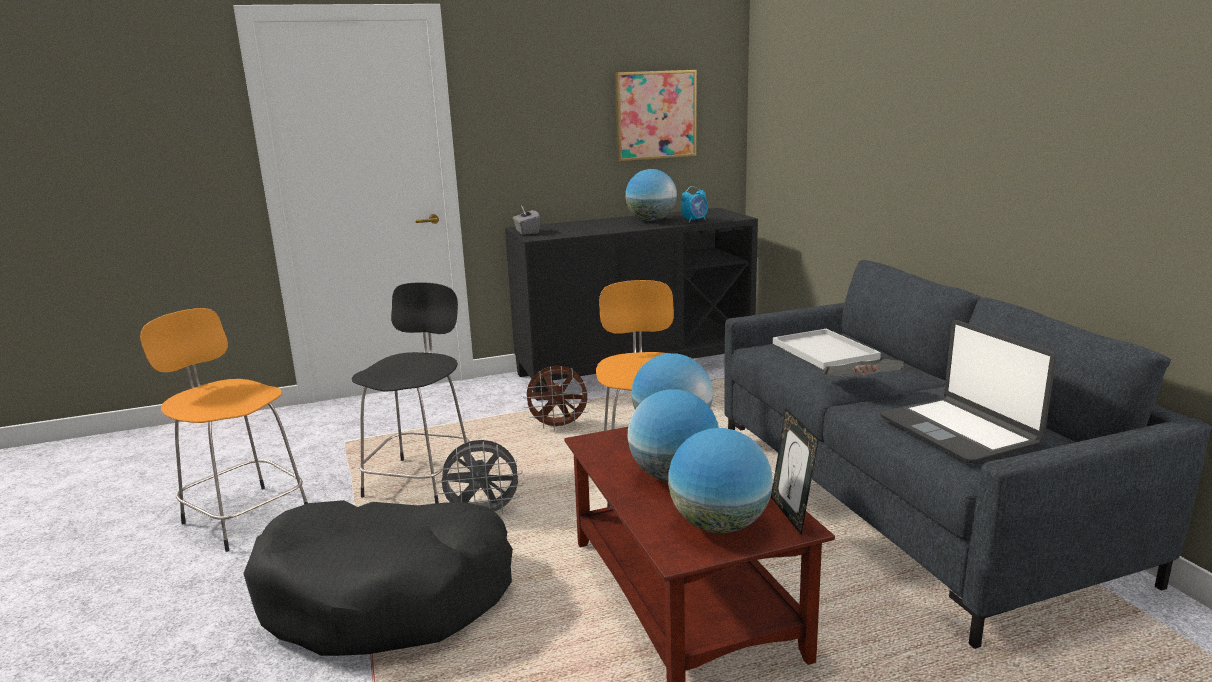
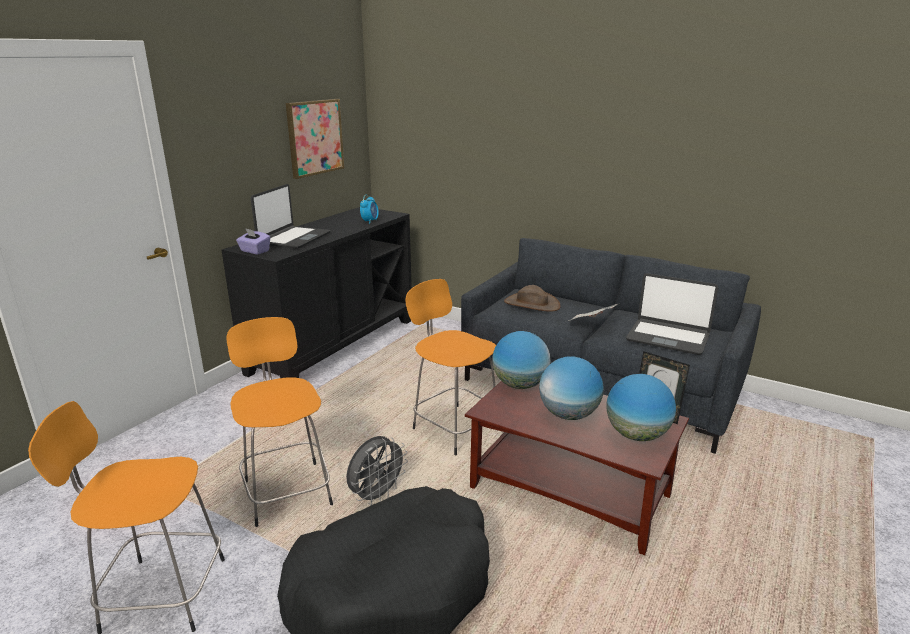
camera: 40 degrees left, 5 degrees up
(421, 480) = (287, 491): black stool -> orange stool
(527, 232) = (254, 251): grey tissue box -> purple tissue box
(559, 426) = (338, 408): brown fan -> none
(584, 226) = (293, 238): none -> laptop
(651, 220) = (336, 225): globe -> none
(822, 350) = (531, 304): white tray -> brown hat

